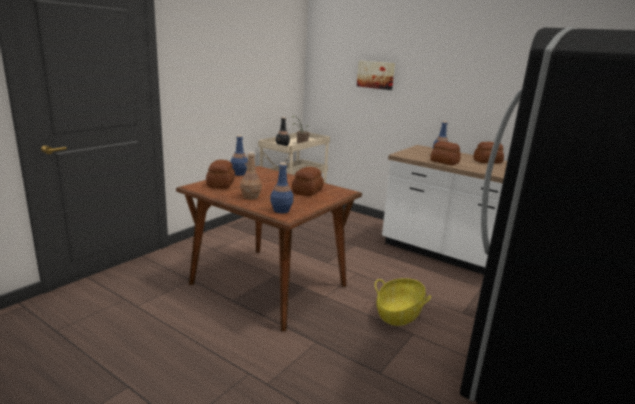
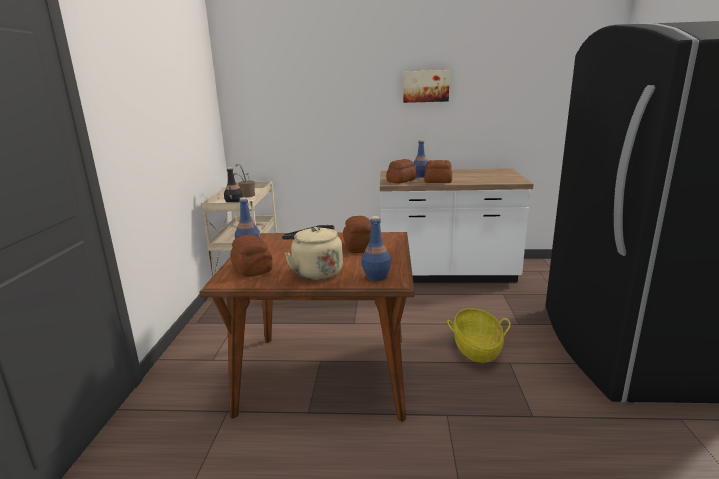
camera: 30 degrees left, 0 degrees up
(251, 197) = (315, 272): brown bottle -> beige kettle
(376, 75) = (317, 101): picture -> picture (425, 86)
(487, 161) = (465, 173): bread -> bread (400, 181)

